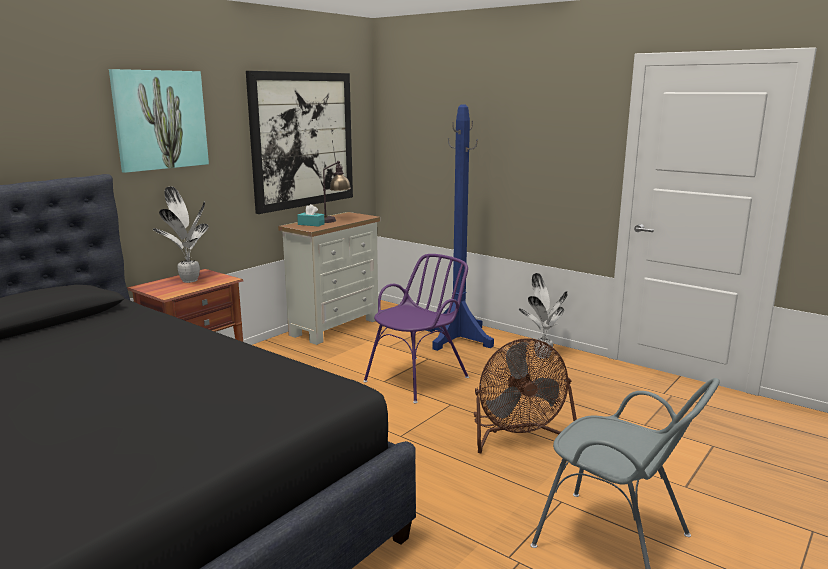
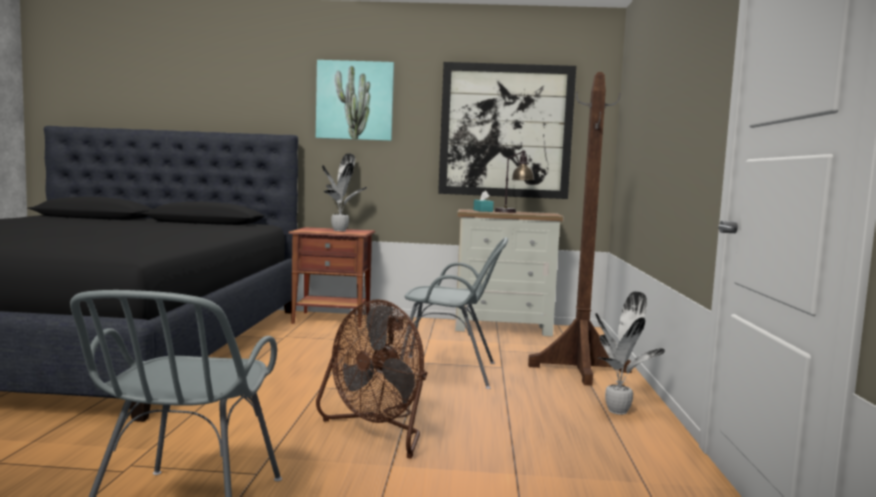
camera: 55 degrees right, 10 degrees down
(419, 377) = (451, 371): purple chair -> grey chair
(458, 338) = (579, 368): blue clothes rack -> brown clothes rack

